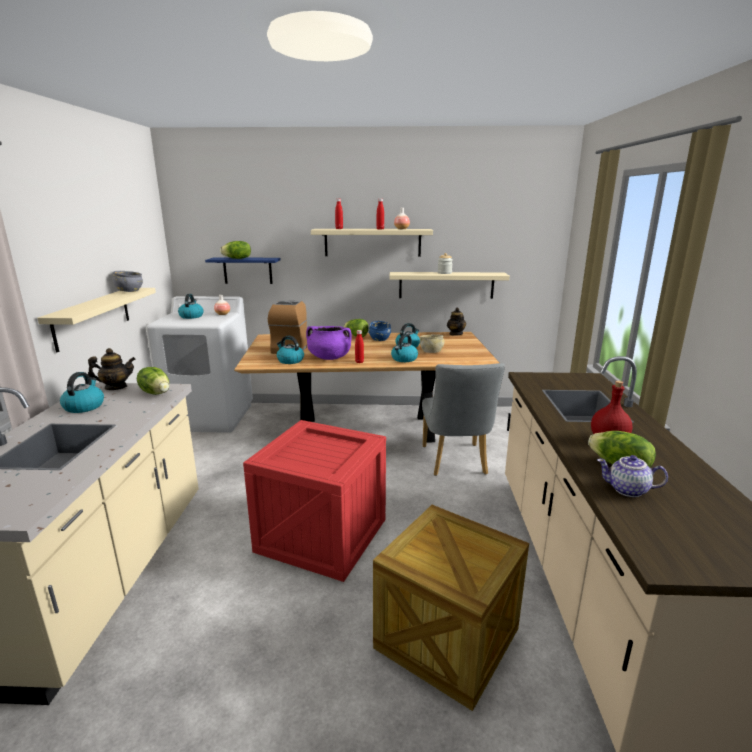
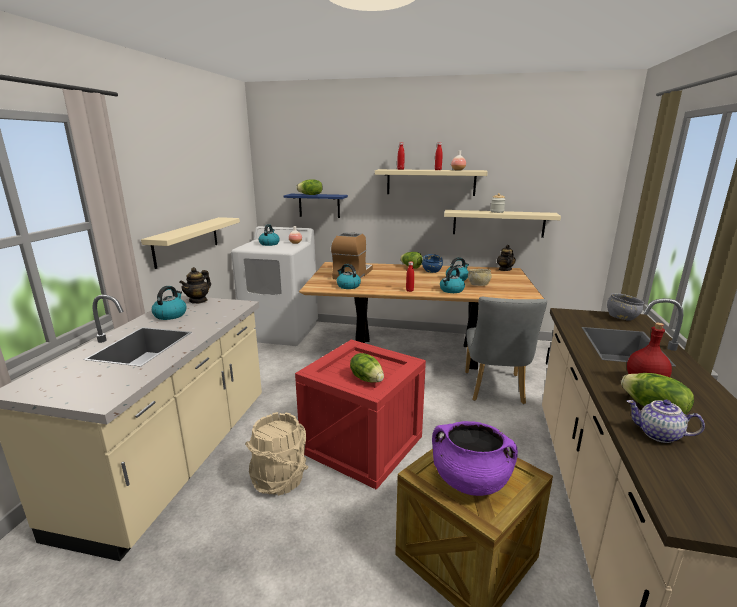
camera: 10 degrees right, 0 degrees up
(116, 387) = (198, 300): teapot -> teapot turned 120 degrees clockwise
(129, 291) = (218, 220): grey bowl -> grey bowl (622, 317)
(156, 392) = (229, 307): lettuce -> lettuce (367, 379)
(233, 584) = (280, 479): none -> beige bucket
(329, 358) = (383, 285): purple cooking pot -> purple cooking pot (470, 481)

